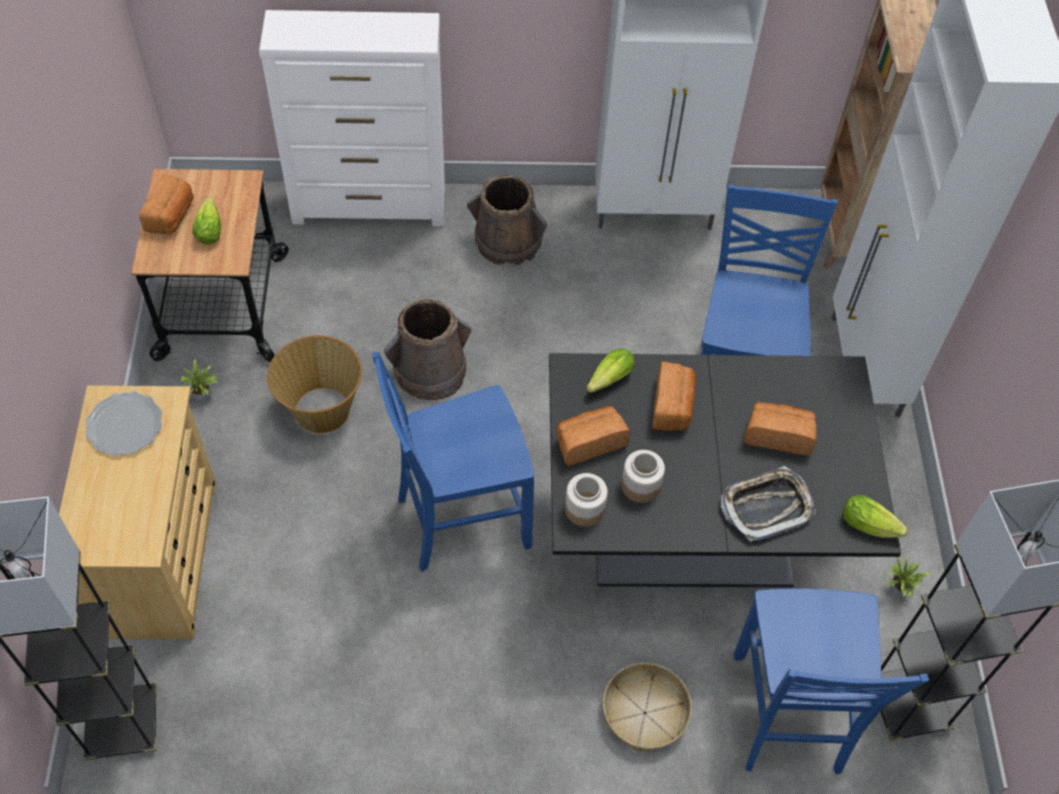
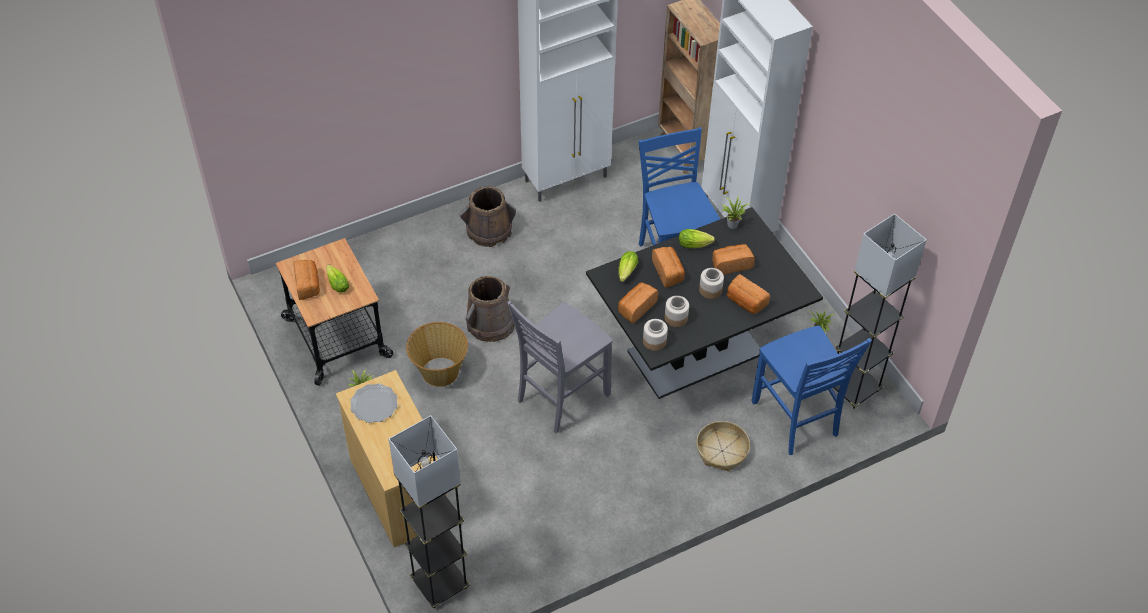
camera: 25 degrees left, 5 degrees down
(370, 206) = (390, 242): white dresser -> none
(459, 520) = (560, 397): blue chair -> grey chair
(721, 462) = (710, 290): none -> jar
(766, 507) = (745, 302): tray -> bread
(817, 370) = (731, 223): none -> potted plant
(872, 526) = (802, 290): lettuce -> lettuce (696, 244)

